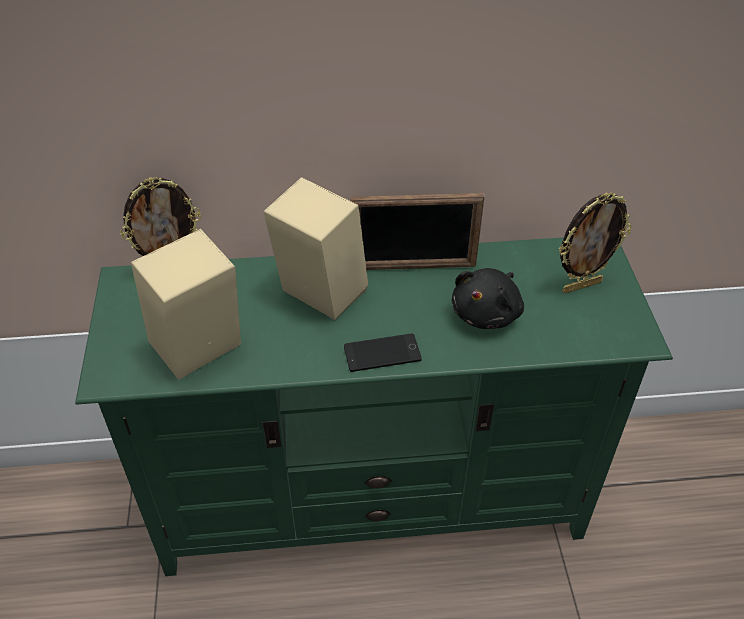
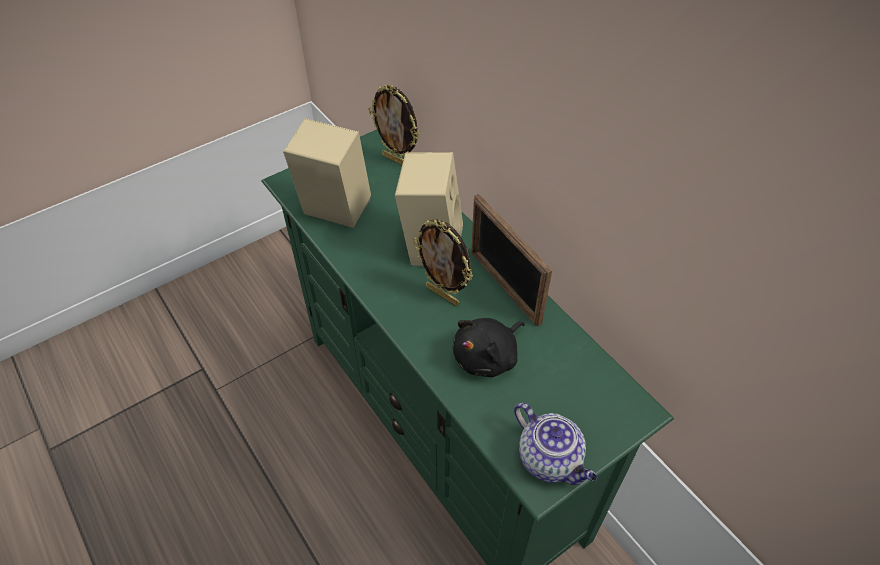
camera: 60 degrees right, 5 degrees up
(382, 353) = (398, 308): phone -> none
(487, 313) = (488, 356): black plush toy -> black plush toy turned 45 degrees counterclockwise
(581, 285) = (574, 413): picture frame -> picture frame (443, 295)
(619, 321) = (550, 459): none -> teapot

